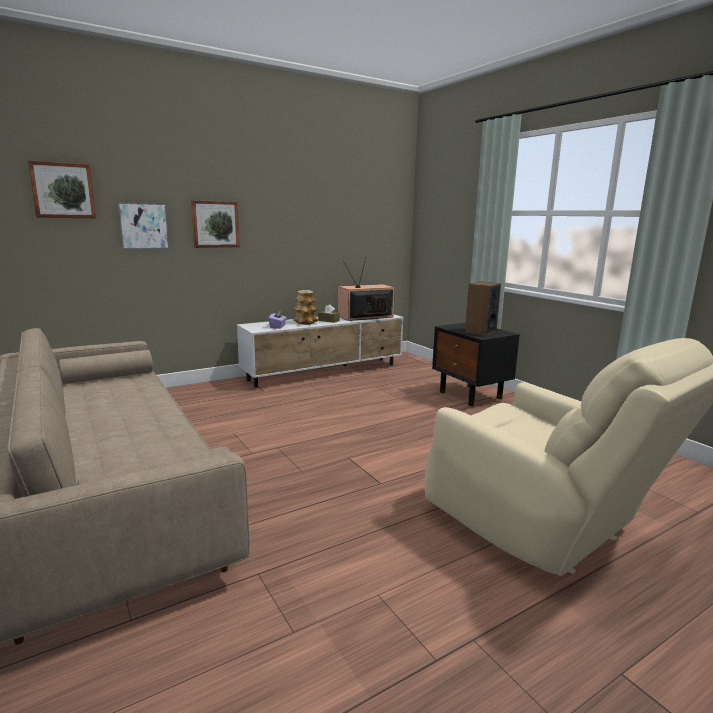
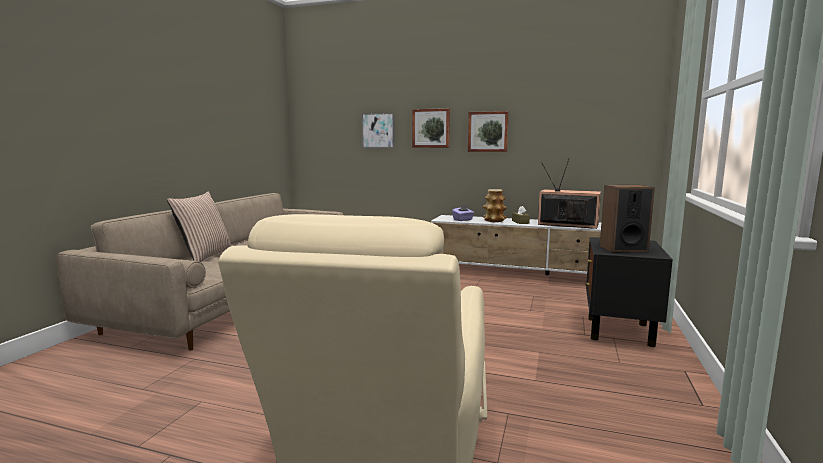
camera: 50 degrees right, 5 degrees down
(63, 190) = (333, 107): picture -> picture (488, 131)
(78, 448) = (205, 256): none -> pillow

